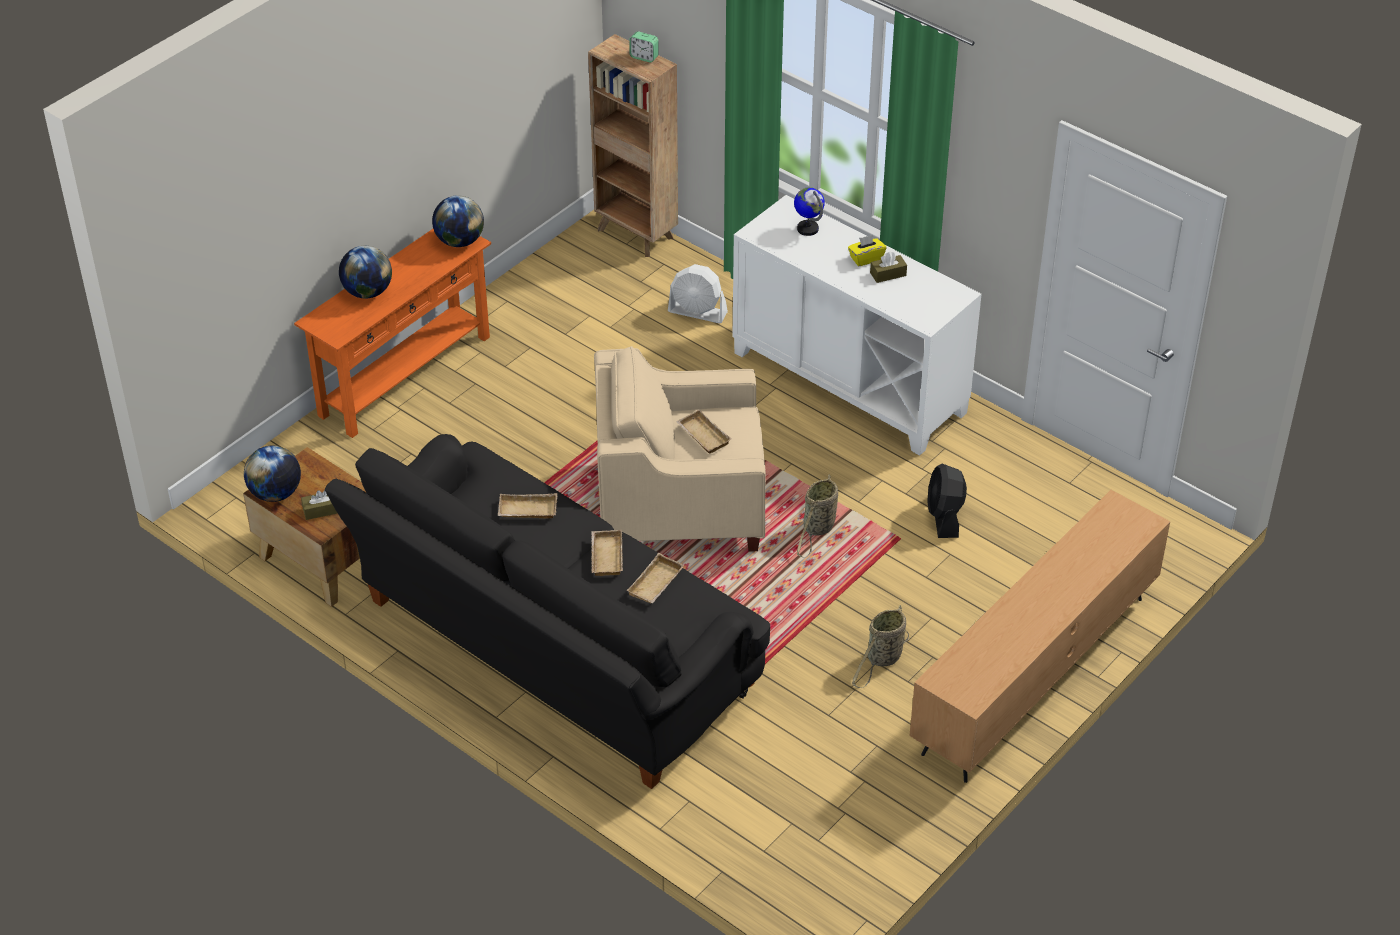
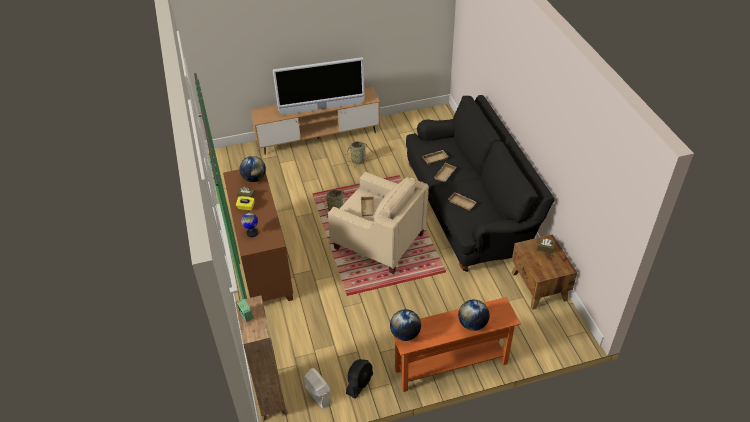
camera: 145 degrees left, 0 degrees up
(275, 493) = (562, 265): globe -> globe (254, 178)
(697, 312) = (287, 331): white fan -> white fan (317, 394)
(850, 382) = (262, 261): white cabinet -> brown cabinet
(944, 516) = (289, 194): black fan -> black fan (360, 383)
(1019, 596) = (322, 108): none -> television

